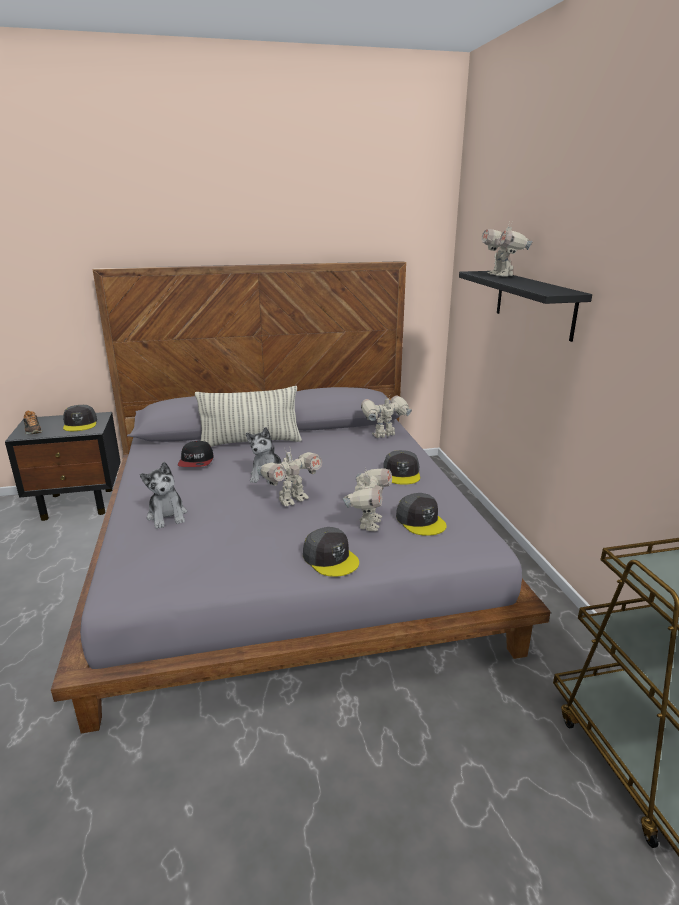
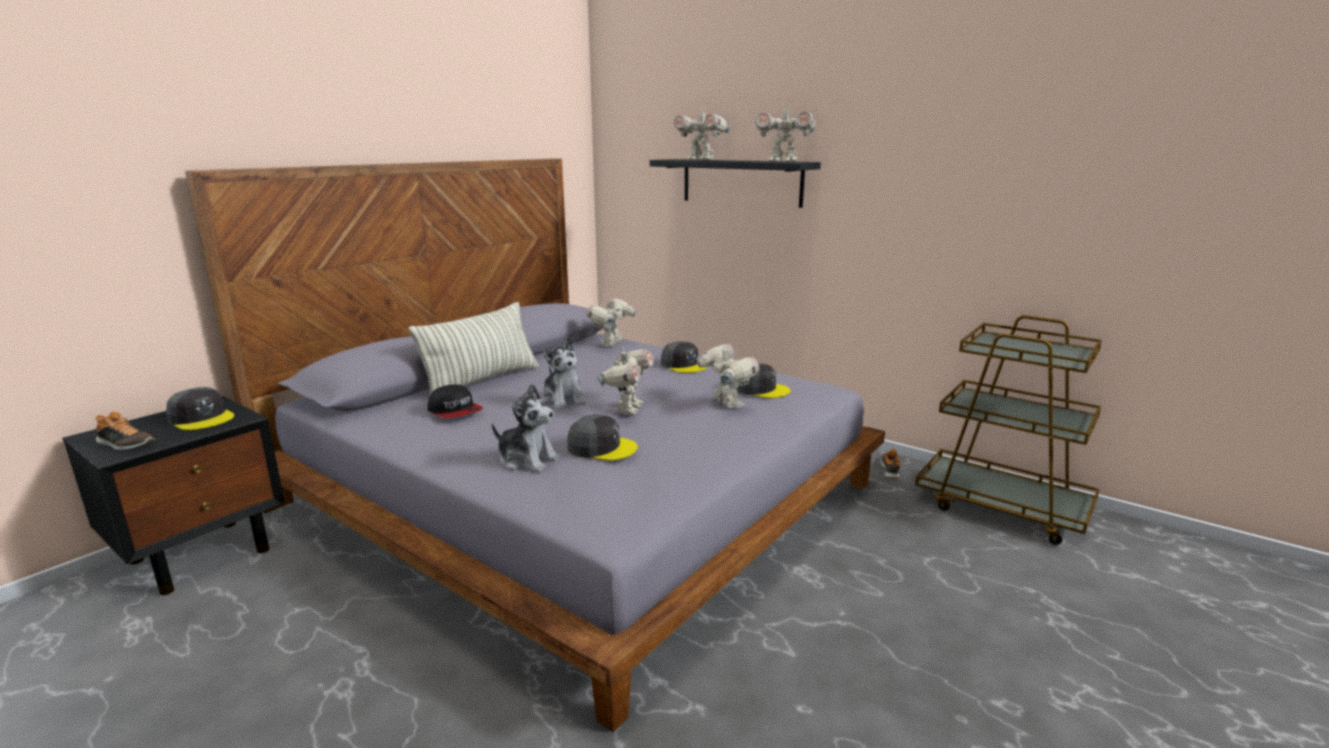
camera: 40 degrees left, 5 degrees down
(330, 558) = (745, 433): grey cap -> grey cap (601, 447)
(549, 289) = (783, 161): none -> toy robot
(575, 653) = (890, 469): none -> shoe

